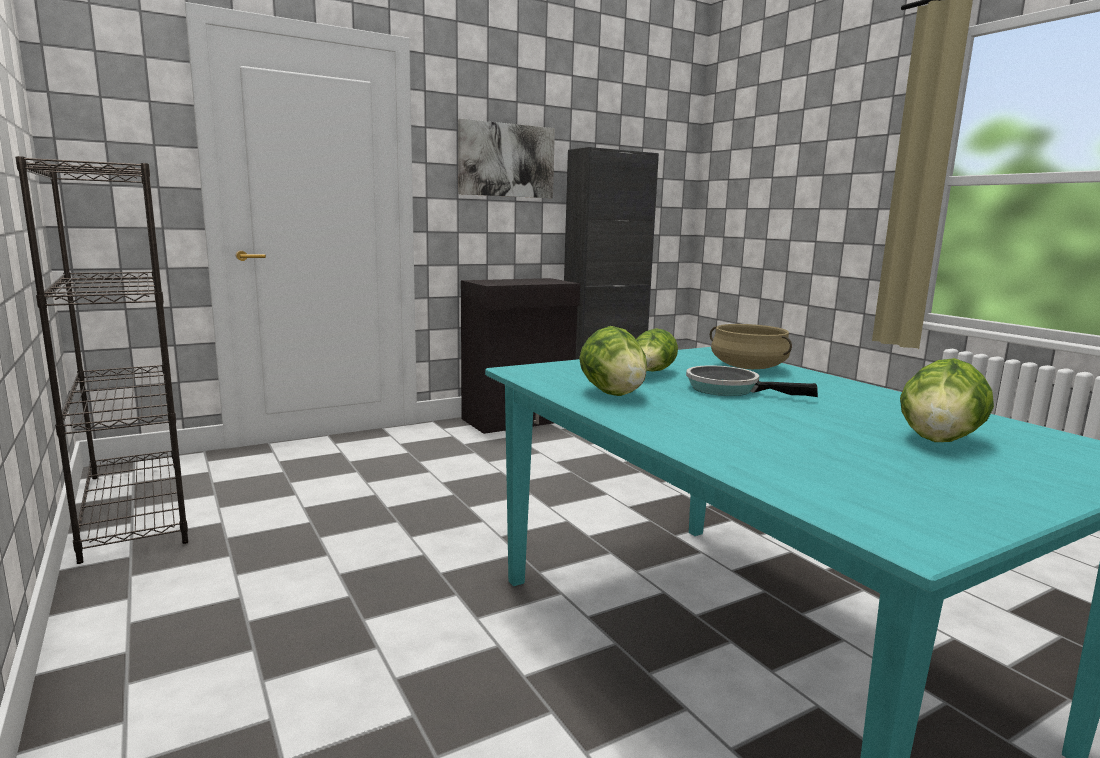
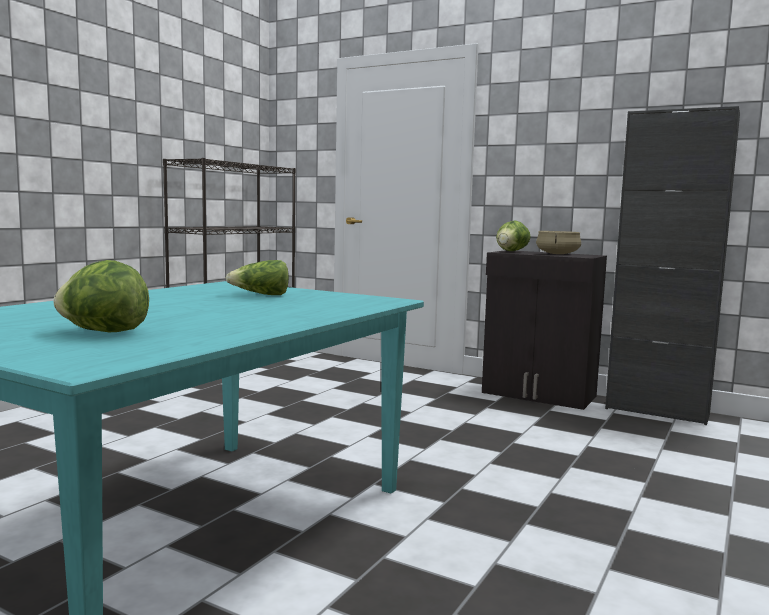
camera: 60 degrees right, 5 degrees down
(506, 160) = (564, 136): picture -> none
(613, 393) = (178, 293): lettuce -> lettuce (511, 251)
(728, 389) = (226, 304): frying pan -> none
(747, 367) = (328, 305): beige cooking pot -> beige cooking pot (557, 254)

